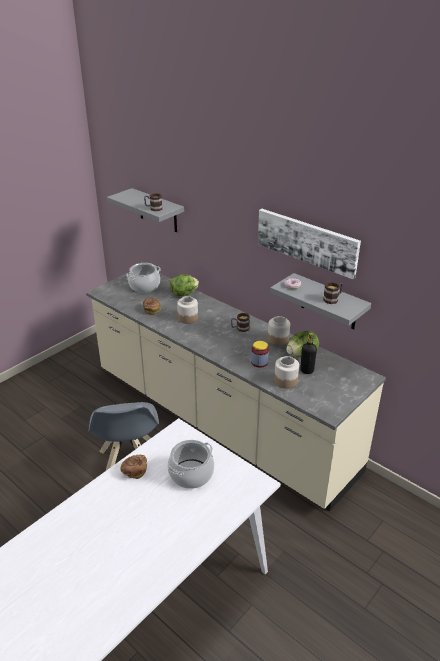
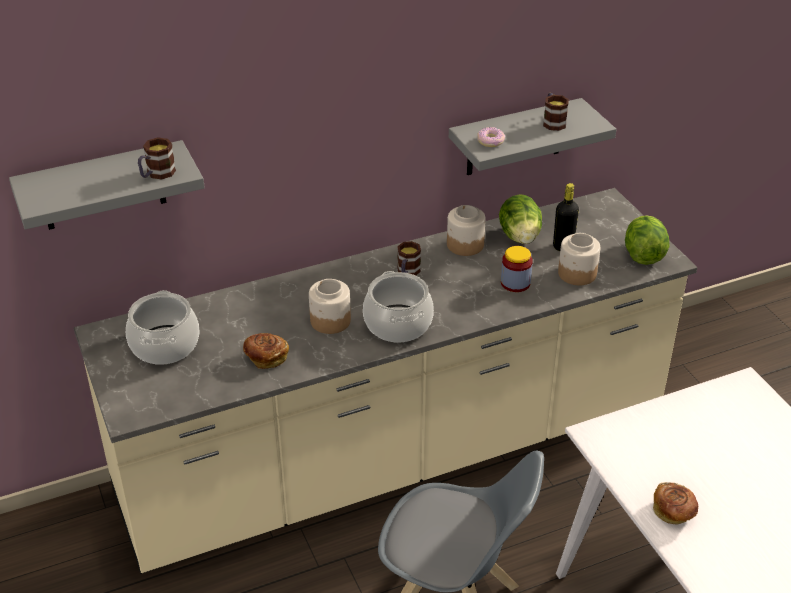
camera: 65 degrees left, 5 degrees up
(184, 294) = (242, 303): lettuce -> lettuce (643, 255)
(191, 473) = (702, 449): cooking pot -> cooking pot (397, 324)
(307, 241) = (471, 63): picture -> none

